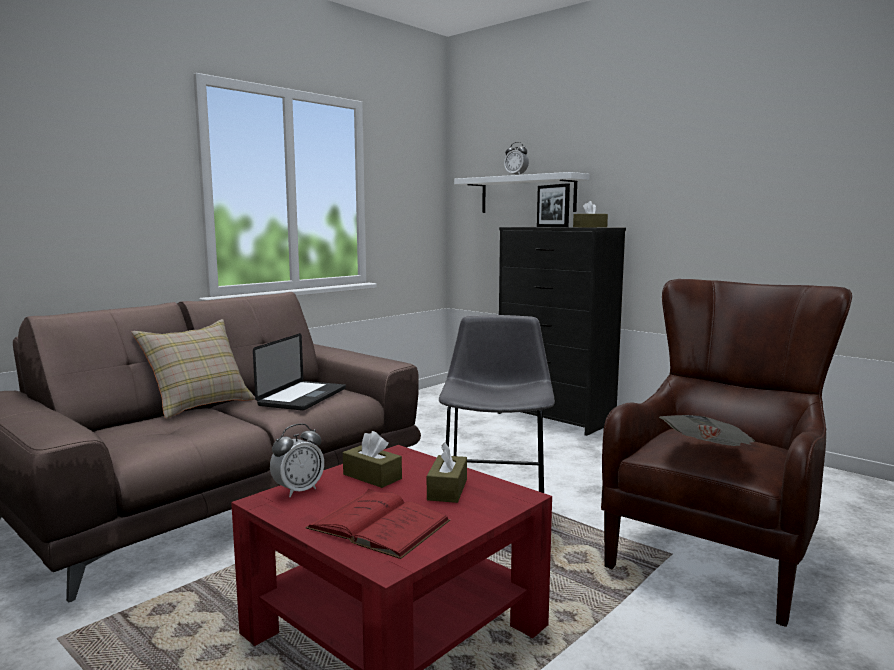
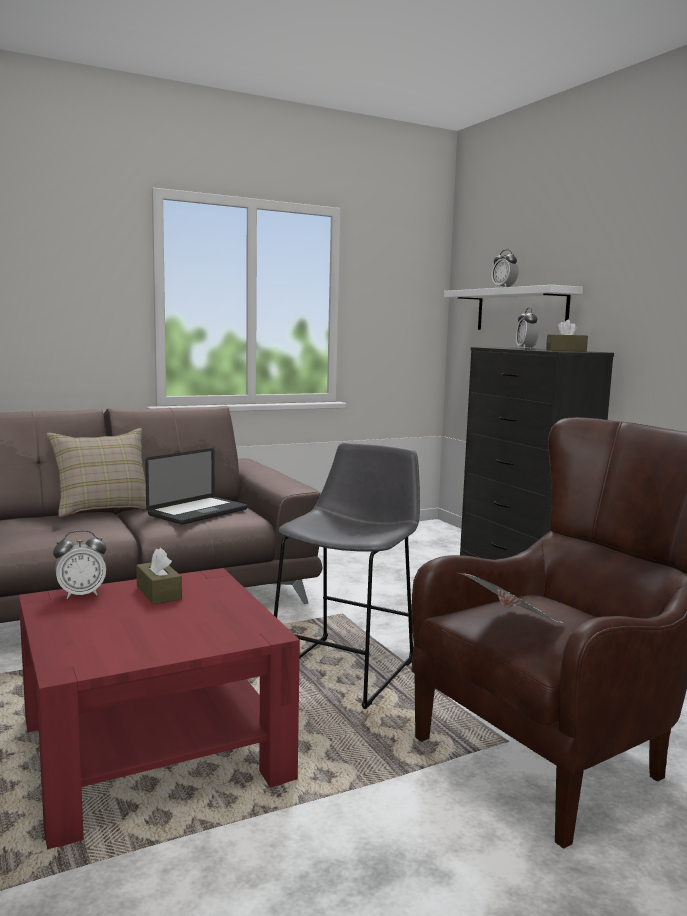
camera: 20 degrees right, 0 degrees up
(378, 524) = (106, 635): red book -> none
(447, 489) = (208, 616): brown tissue box -> none
(552, 227) = (526, 349): picture frame -> alarm clock

